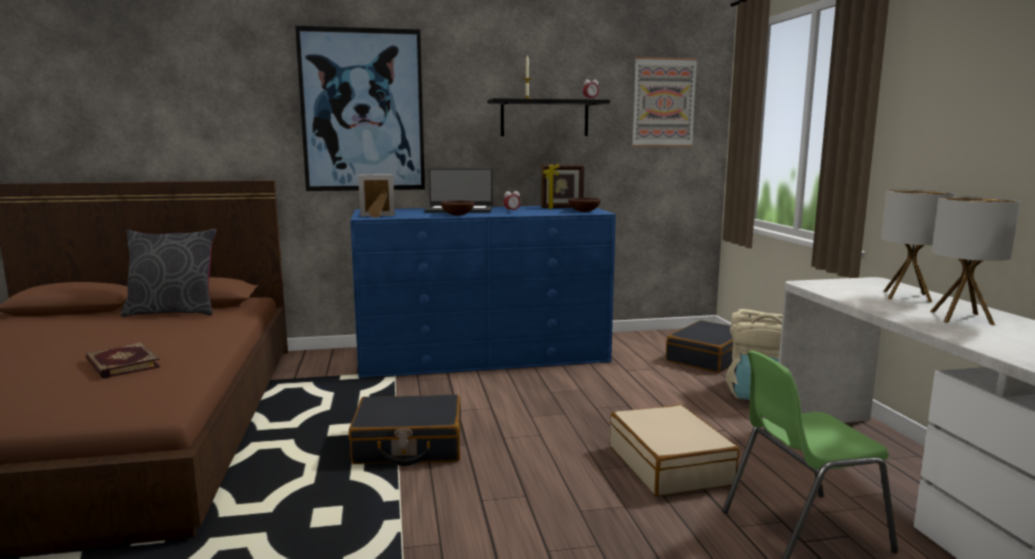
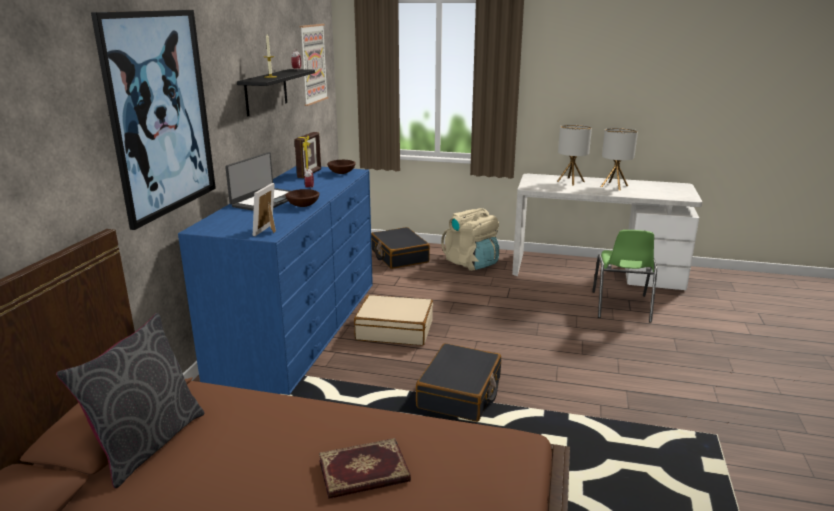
camera: 65 degrees left, 10 degrees up
(670, 465) = (543, 315): beige suitcase -> beige suitcase (395, 330)

